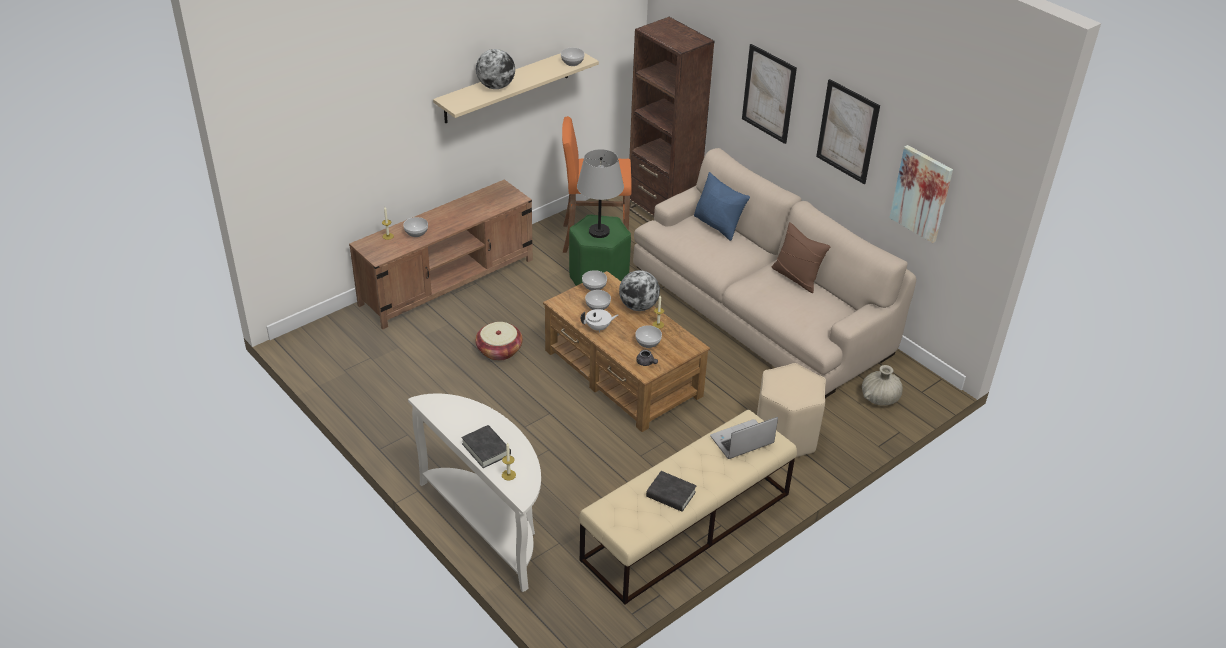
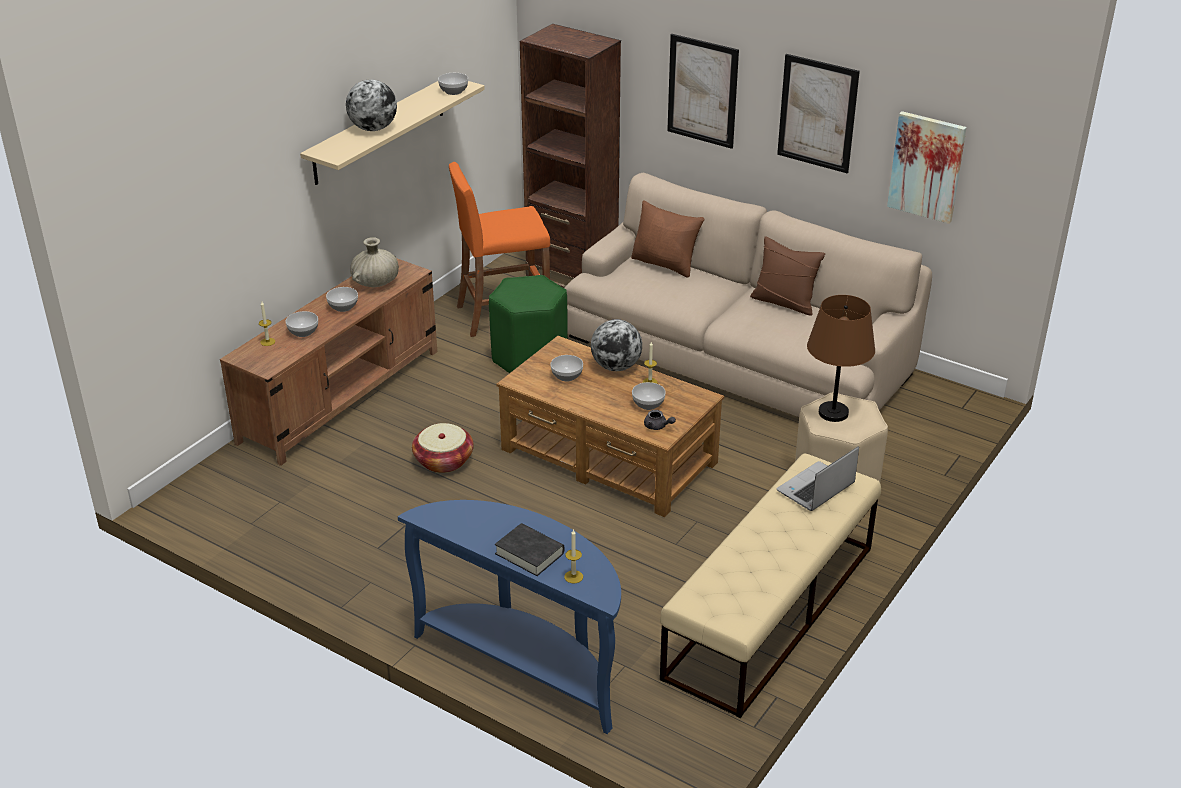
camera: 15 degrees left, 5 degrees down
(489, 524) = (526, 664): white console table -> blue console table
(594, 287) = (551, 355): bowl -> bowl (342, 307)
(598, 328) = (580, 399): white teapot -> none
(599, 232) = (528, 294): grey table lamp -> none
(671, 494) = (763, 565): black book -> none
(718, 225) = (665, 264): blue pillow -> brown pillow
(786, 381) = (833, 413): none -> brown table lamp
(880, 398) = (920, 424): beige vase -> beige vase (376, 283)

